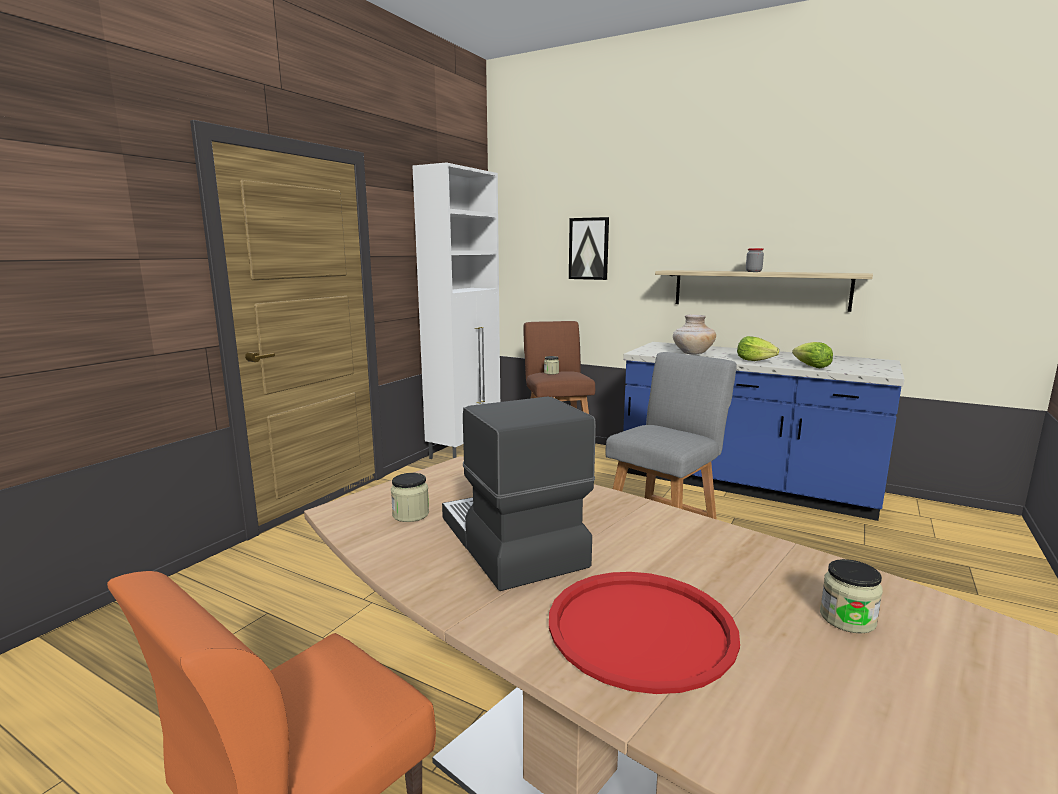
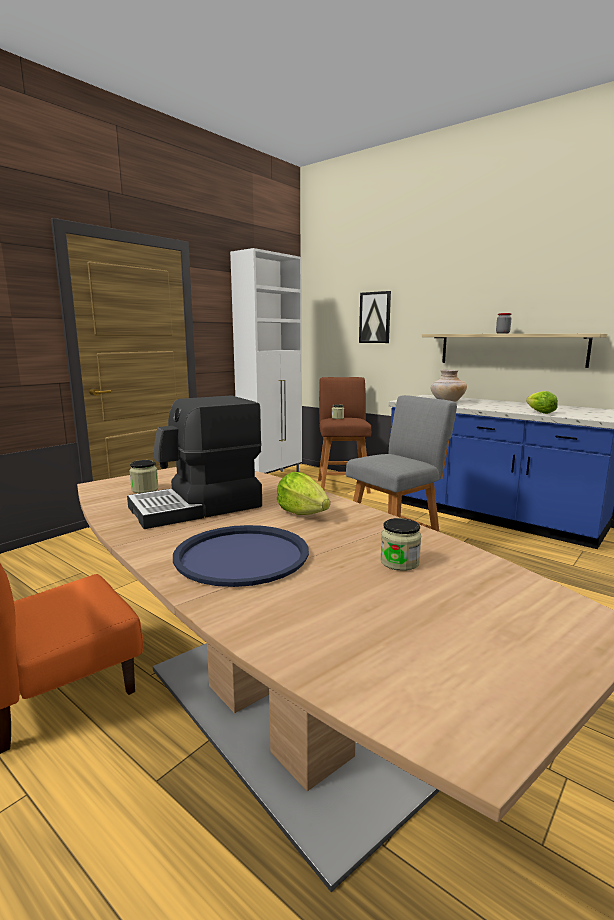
camera: 10 degrees right, 0 degrees up
(509, 542) = (197, 507): coffee machine -> coffee machine turned 105 degrees counterclockwise
(640, 629) = (241, 556): red tray -> blue tray
(754, 360) = (494, 407): lettuce -> lettuce (302, 513)

